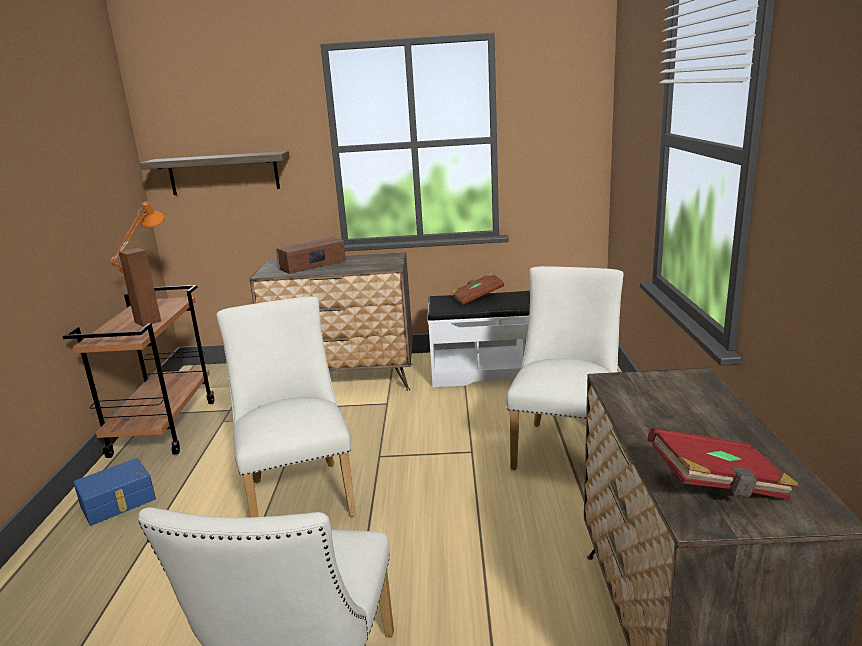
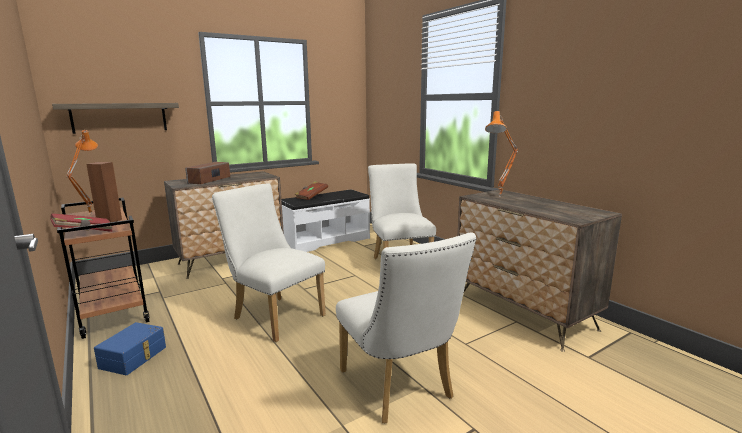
camera: 35 degrees left, 5 degrees down
(667, 394) = (501, 196): none -> orange table lamp
(718, 486) = (565, 212): red book -> red book (84, 233)

